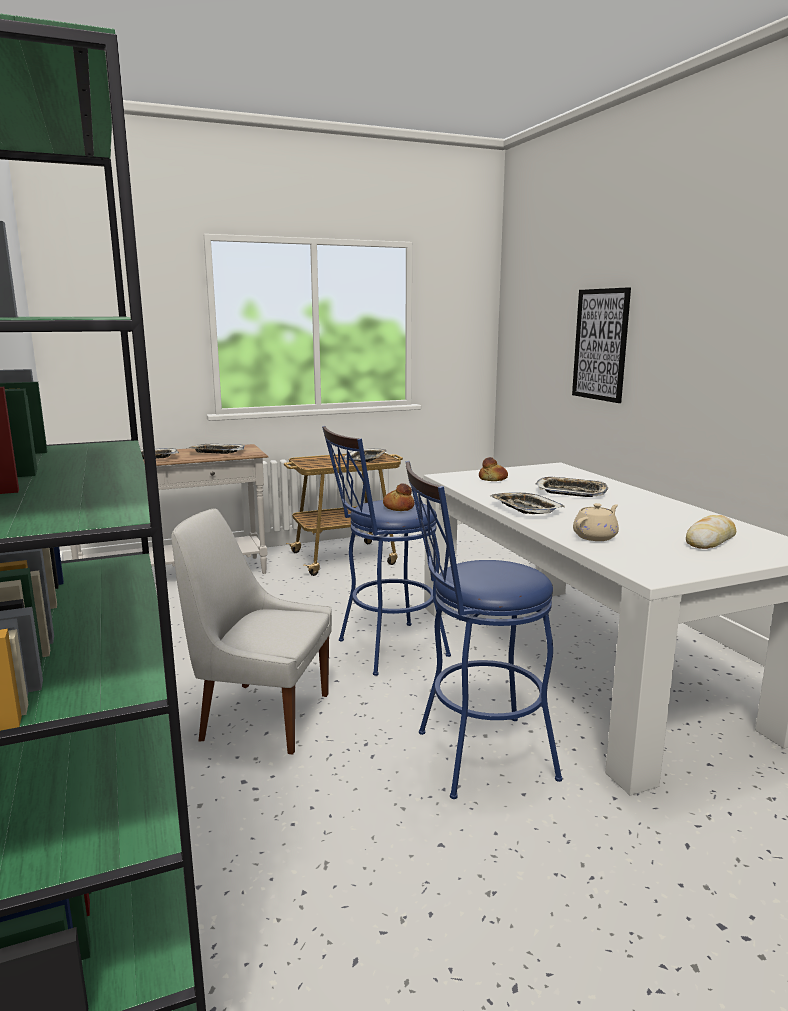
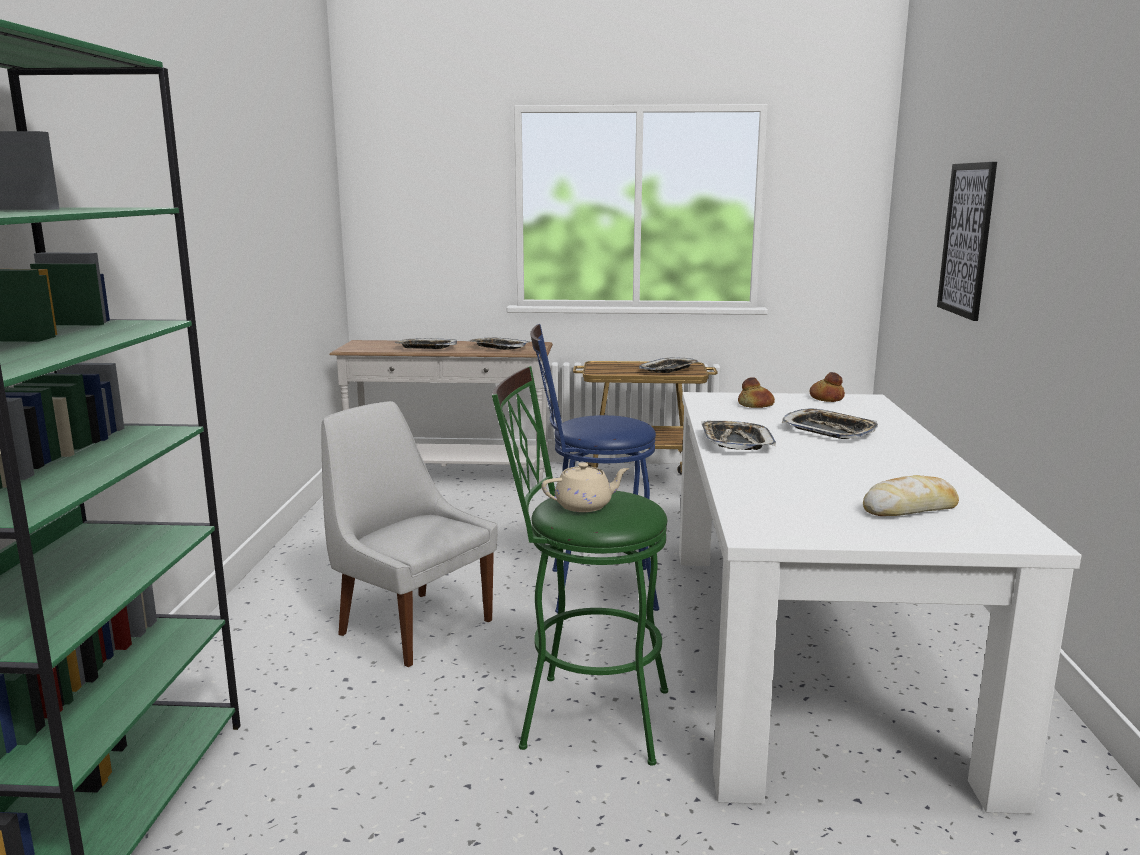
camera: 25 degrees right, 0 degrees up
(399, 507) = (608, 425): bread -> bread (827, 398)
(473, 756) = (582, 715): blue stool -> green stool
(595, 536) = (765, 483): beige teapot -> beige teapot (585, 506)

